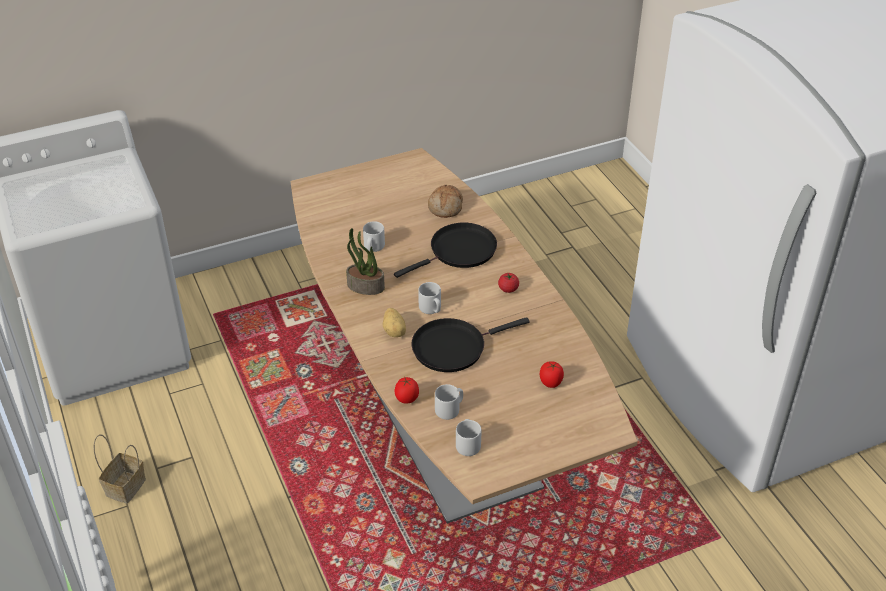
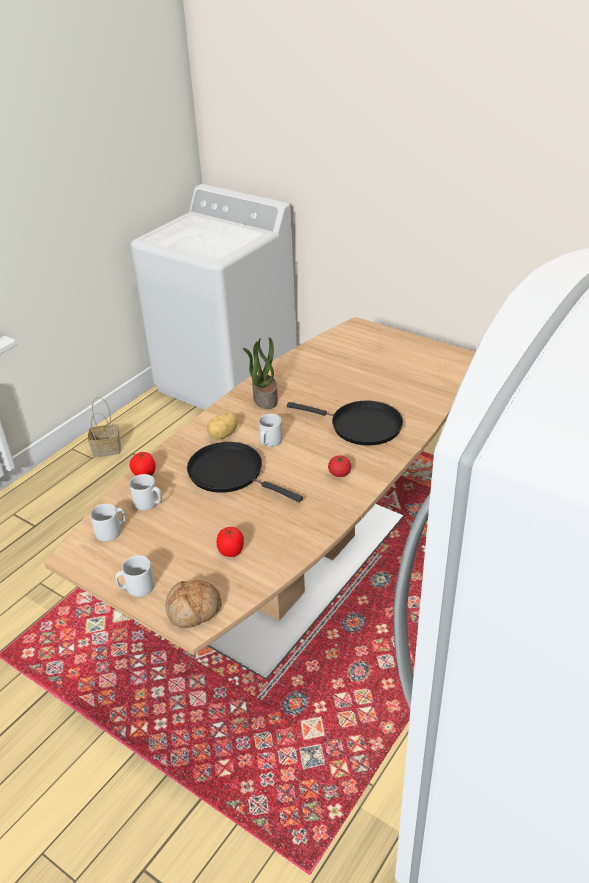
camera: 60 degrees right, 5 degrees down
(373, 247) = (317, 383): grey mug -> grey mug (136, 587)
(446, 207) = (413, 396): bread -> bread (194, 610)

